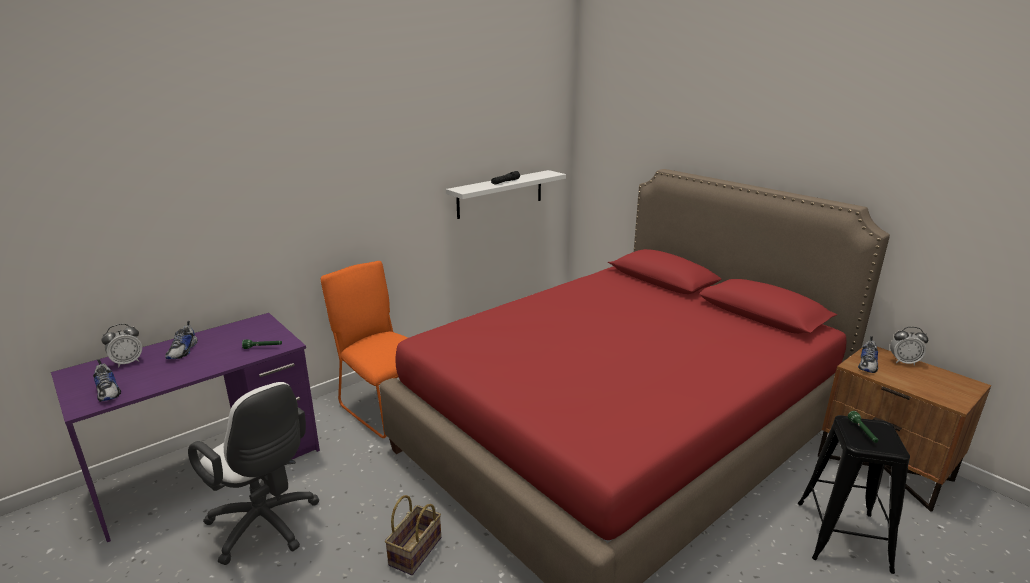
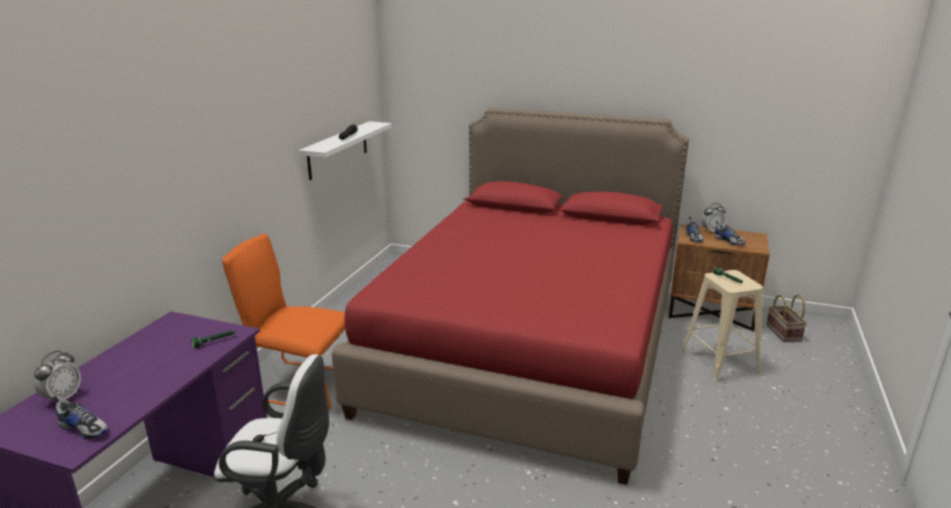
camera: 30 degrees left, 0 degrees up
(183, 351) = (120, 369): shoe -> shoe (729, 241)
(415, 552) = (446, 485): basket -> basket (784, 333)
(842, 535) = (719, 362): black stool -> beige stool

